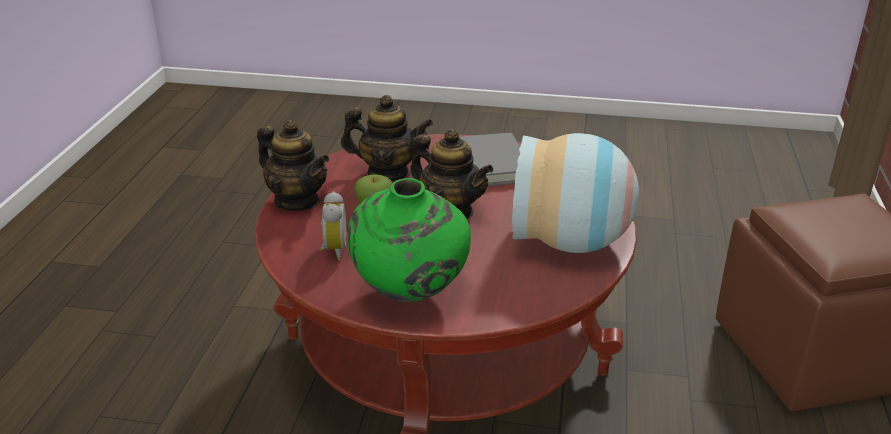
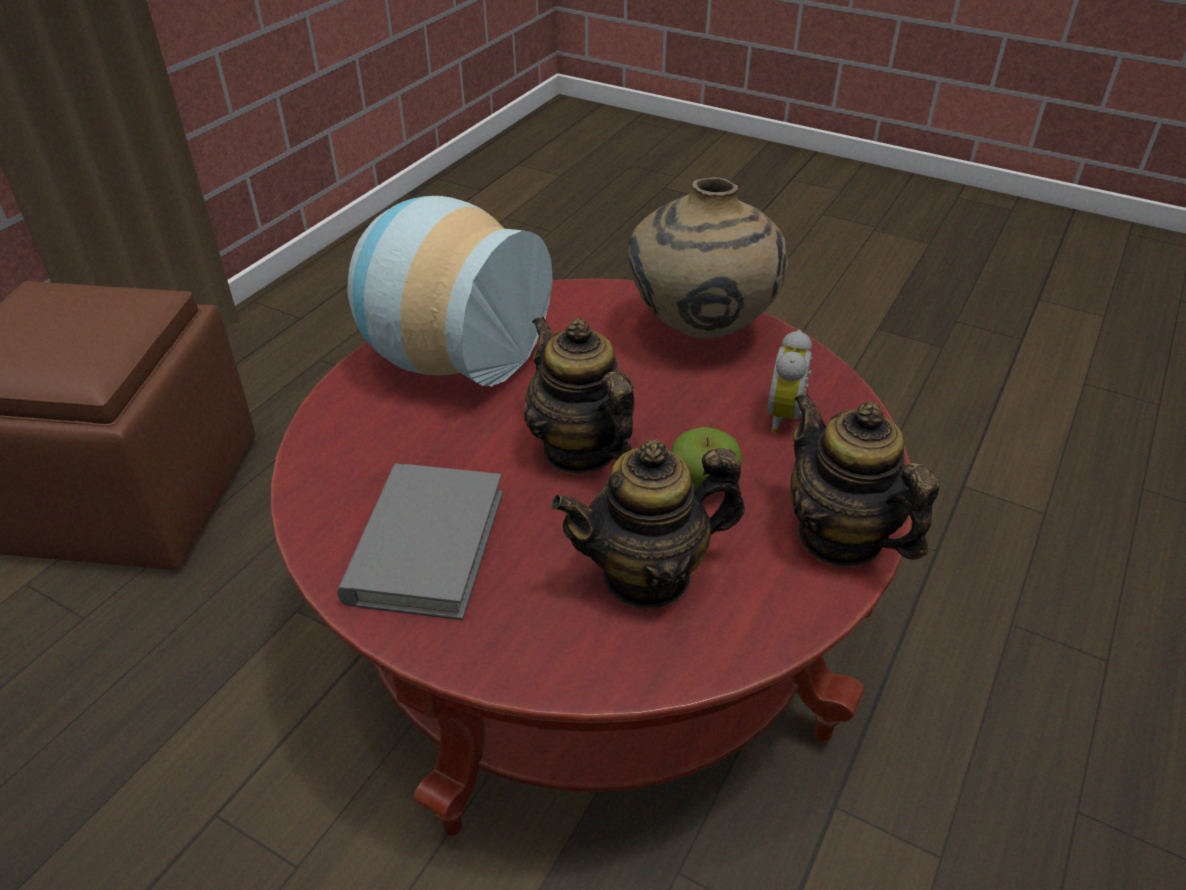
camera: 160 degrees left, 10 degrees up
(388, 173) = (647, 575): teapot -> teapot turned 45 degrees counterclockwise
(410, 294) = (700, 332): green vase -> beige vase

